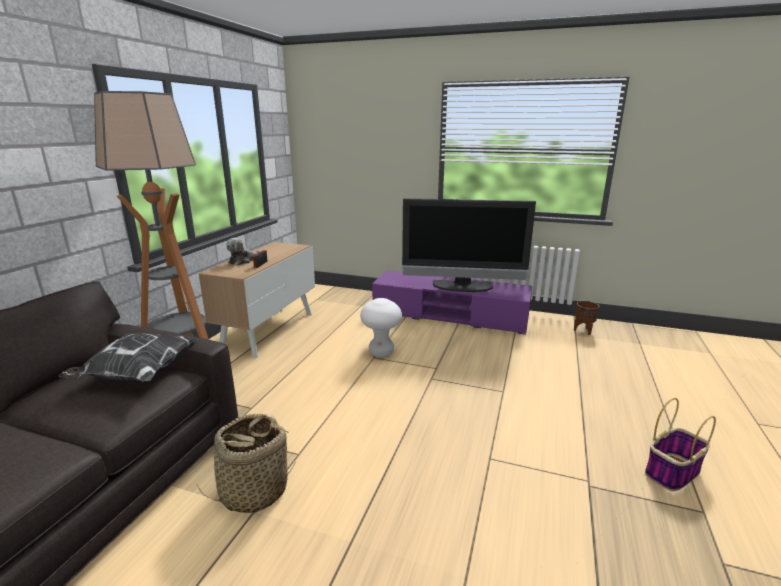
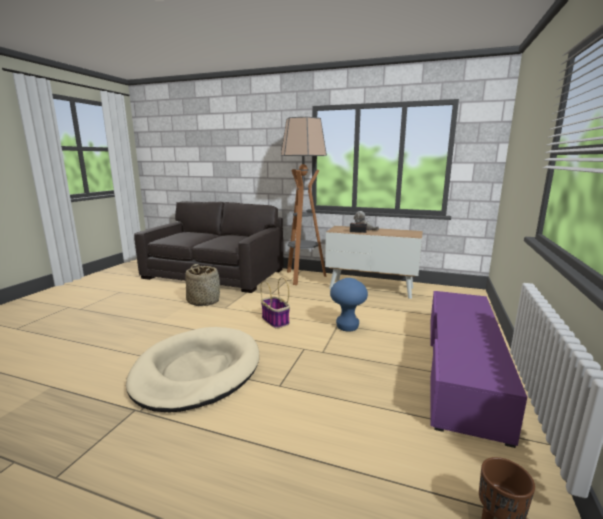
camera: 90 degrees right, 5 degrees down
(137, 375) = (236, 241): pillow -> none
(381, 352) = (347, 327): white stool -> blue stool
(462, 286) = (463, 334): television -> none
(498, 450) = (197, 371): none -> beige dog bed
(672, 472) = (110, 478): basket -> basket (275, 321)

